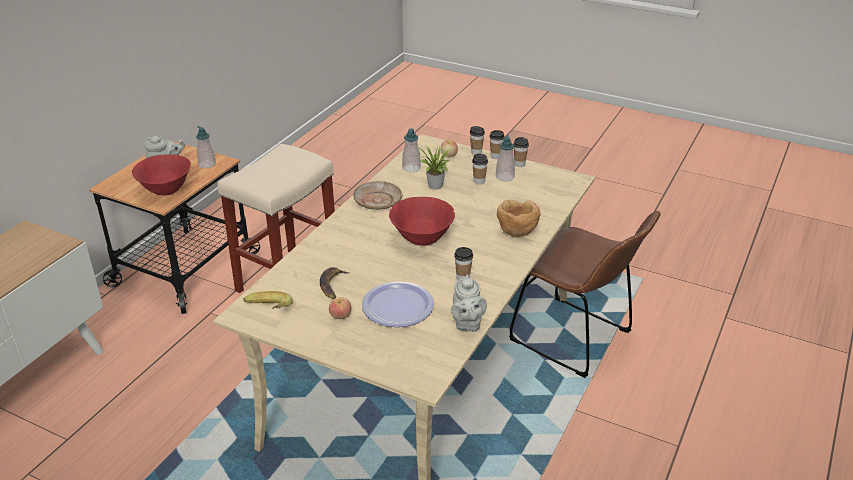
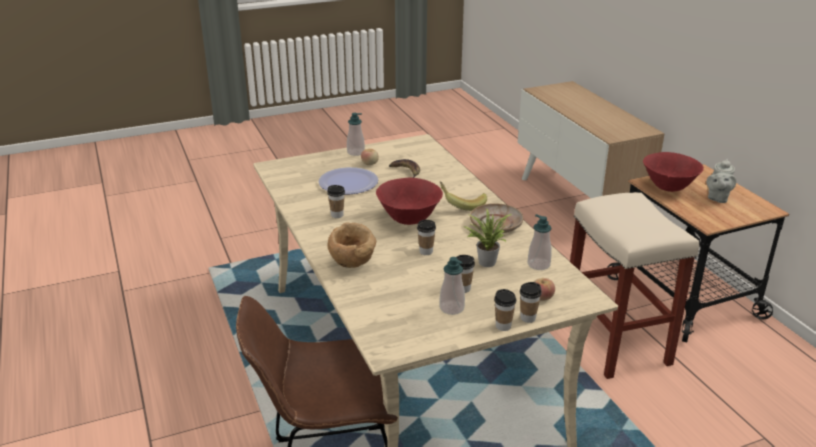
camera: 130 degrees right, 5 degrees down
(207, 164) = (709, 216): soap dispenser -> soap dispenser (356, 152)
(268, 313) = (409, 147): banana -> banana (462, 204)
(467, 324) = (291, 196): grey teapot -> none
(519, 164) = (465, 332): cup -> cup (426, 251)

